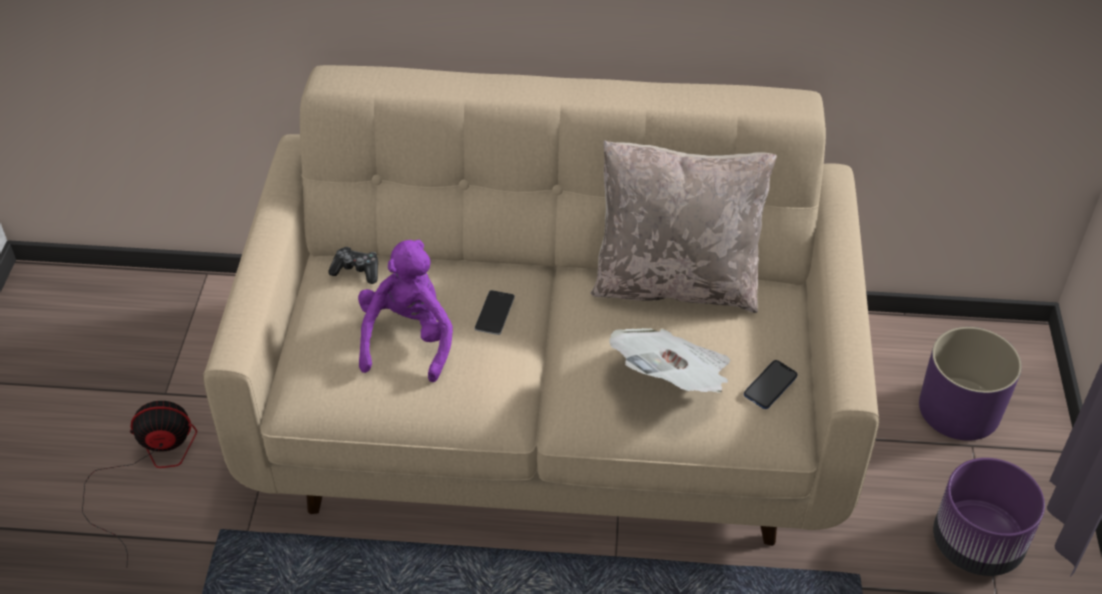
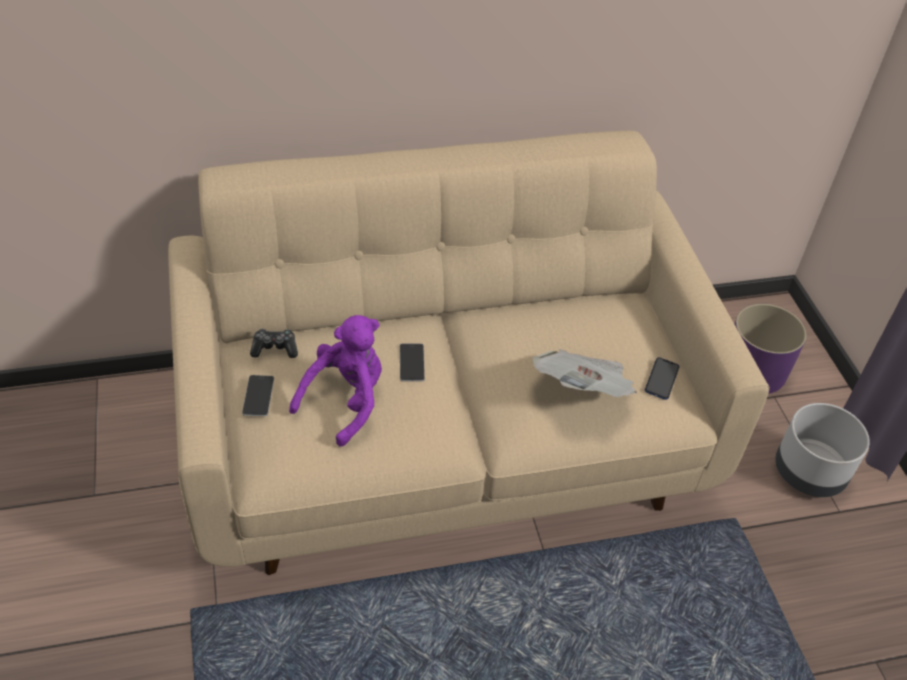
camera: 20 degrees left, 0 degrees up
(147, 471) = (101, 571): fan -> none
(320, 316) = (258, 395): none -> phone
(408, 339) = (346, 401): purple plush toy -> purple plush toy turned 45 degrees clockwise
(676, 282) = (550, 308): beige pillow -> none
(977, 544) = (809, 473): purple planter -> grey planter

